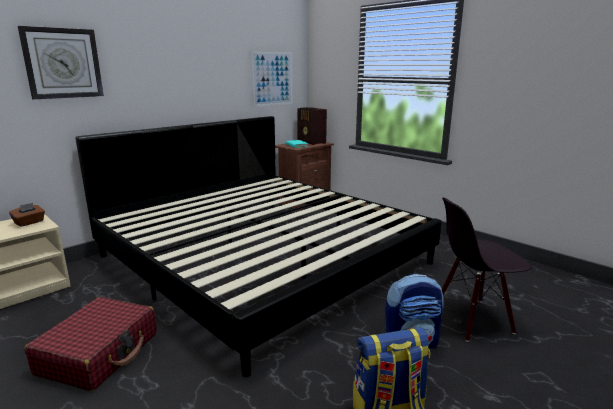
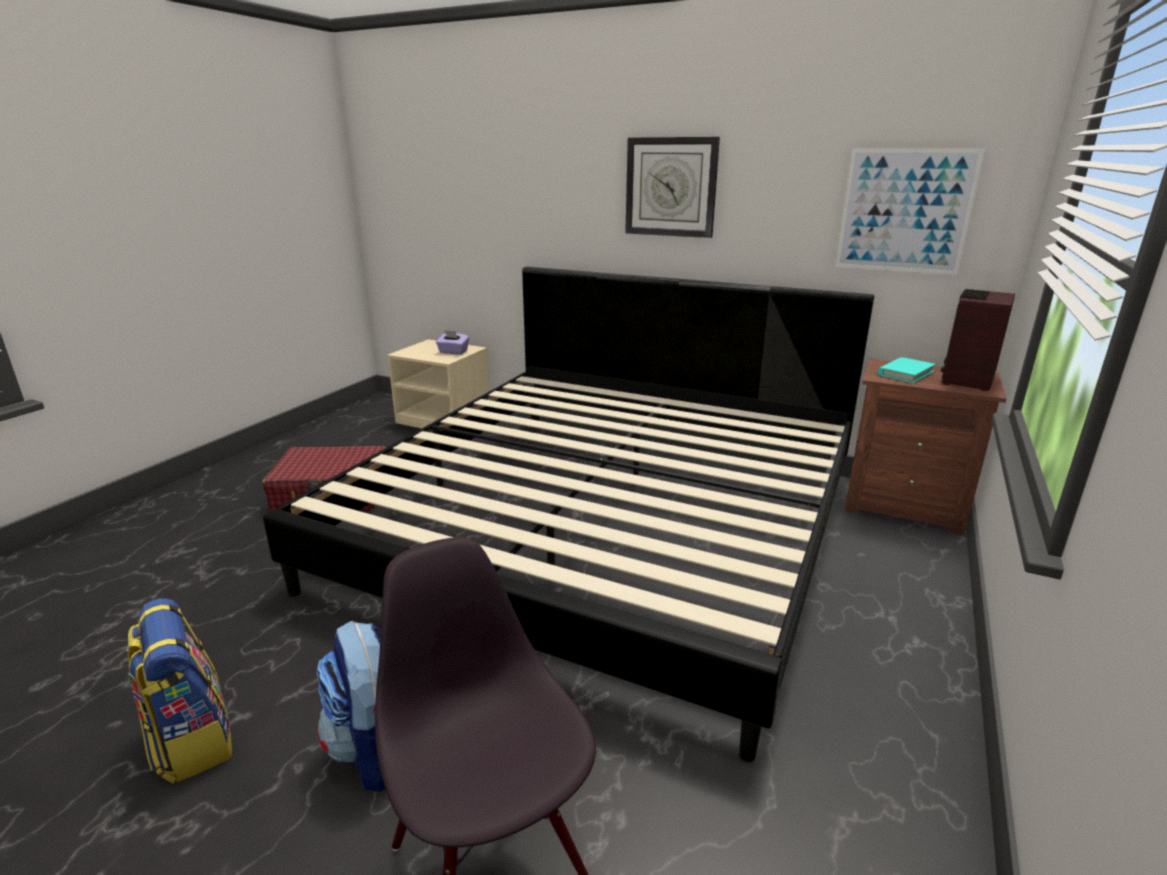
camera: 70 degrees right, 5 degrees up
(29, 222) = (453, 352): brown tissue box -> purple tissue box
(63, 63) = (529, 171): wall clock -> wall clock (671, 187)

